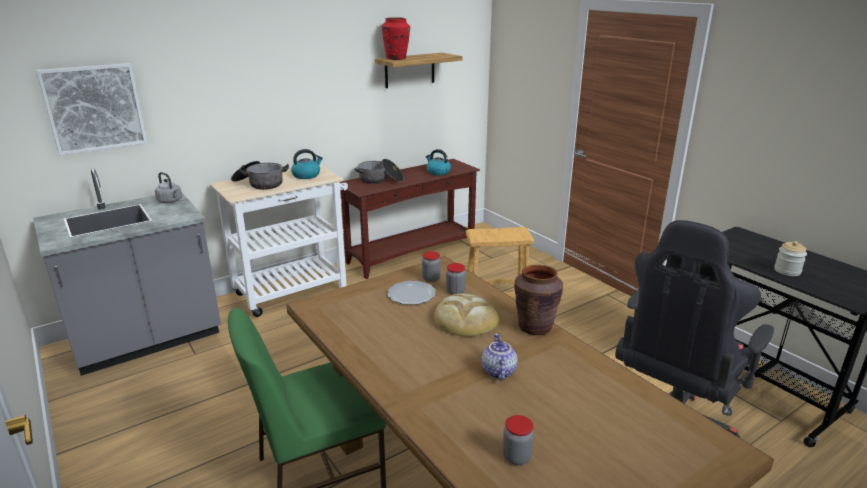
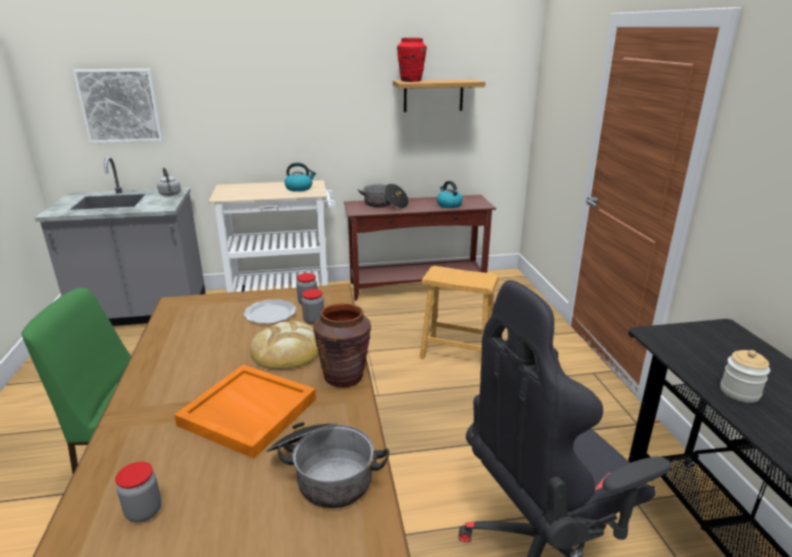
camera: 25 degrees right, 0 degrees up
(259, 184) = (252, 190): cooking pot -> cooking pot (324, 473)
(497, 371) = (247, 412): teapot -> orange tray

